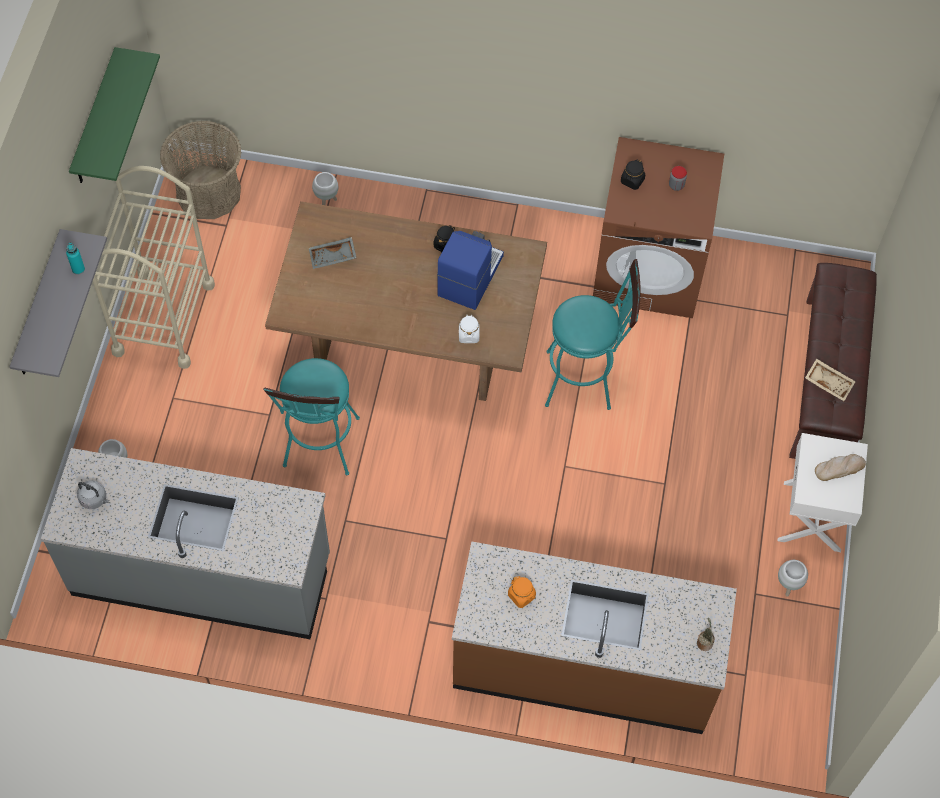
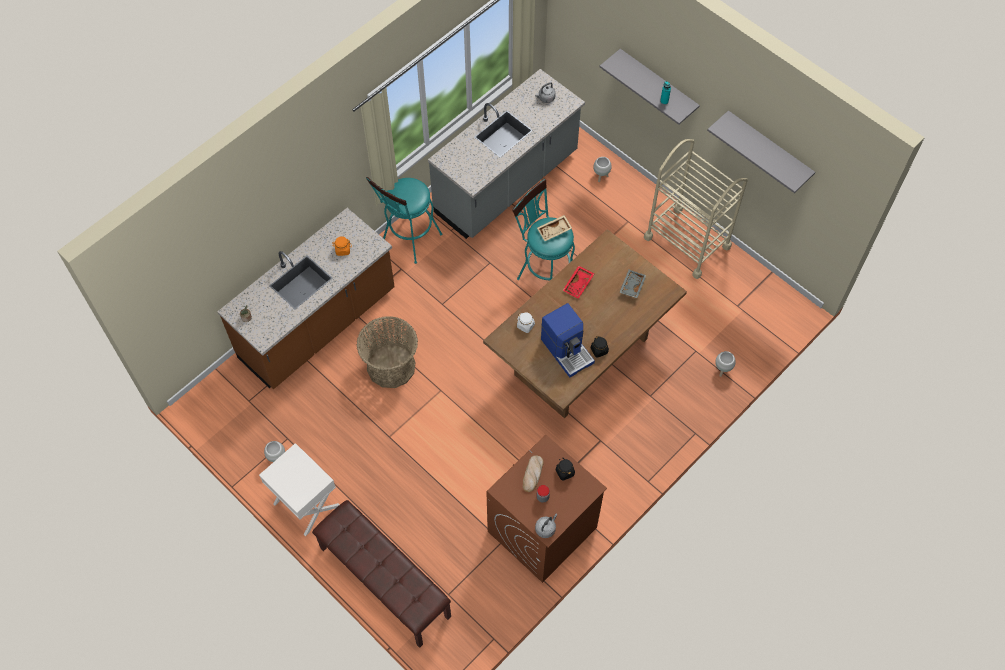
camera: 125 degrees right, 0 degrees up
(95, 120) = (768, 149): green shelf -> grey shelf
(208, 193) = (770, 308): basket -> basket (391, 366)
(370, 311) = (578, 284): none -> red tray
(586, 379) = (489, 438): turquoise stool -> turquoise stool (409, 241)
(707, 165) = (546, 528): none -> grey kettle
(829, 382) = (359, 534): beige tray -> beige tray (554, 231)
(839, 468) = (295, 484): bread -> bread (532, 474)

